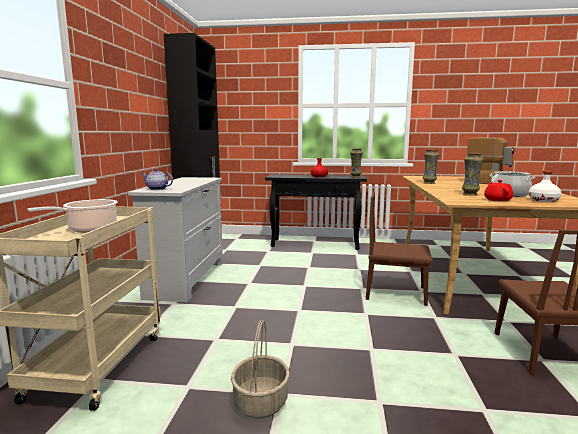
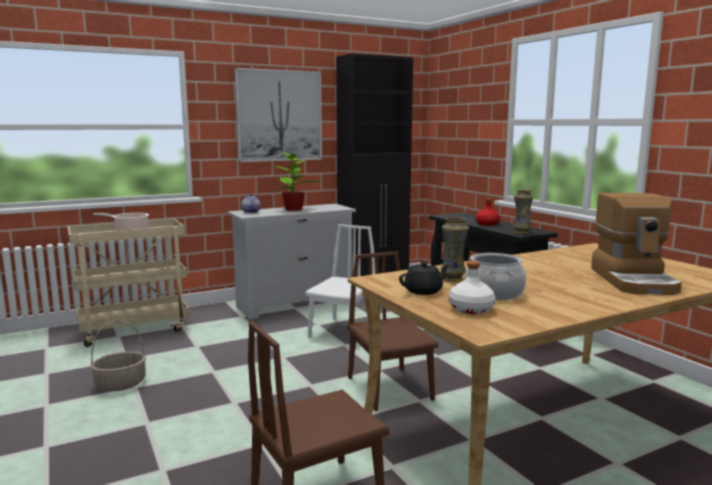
camera: 55 degrees right, 0 degrees up
(134, 86) = (279, 116): none -> picture
(181, 183) = (294, 209): none -> potted plant
(276, 279) = (343, 331): none -> white chair
(429, 183) = (531, 258): vase -> none
(497, 200) = (424, 291): red teapot -> black teapot

